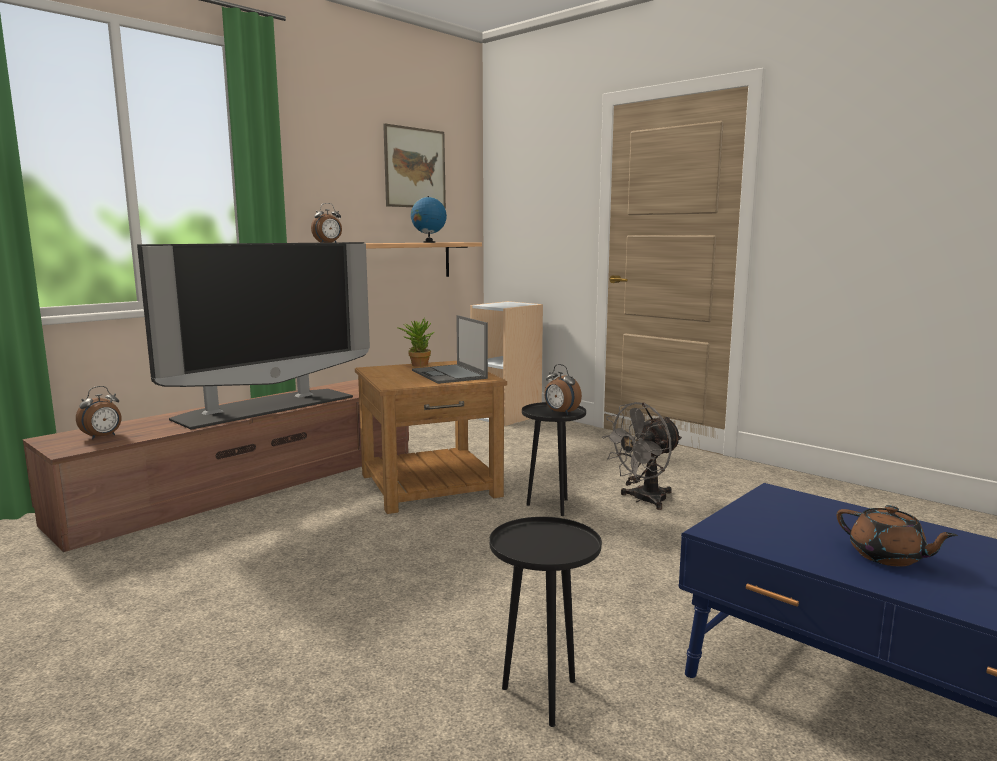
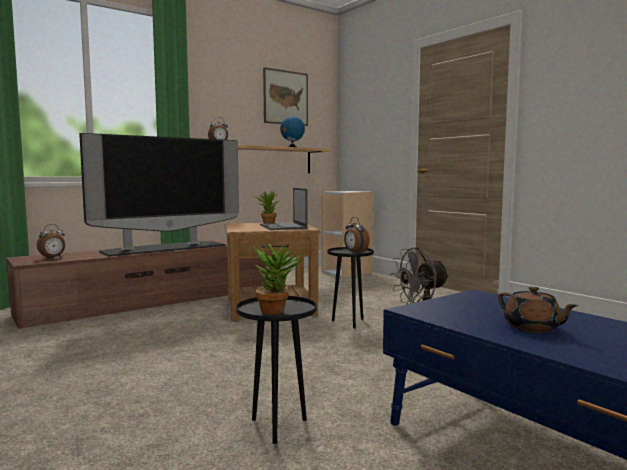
camera: 10 degrees right, 5 degrees down
(552, 549) = (277, 311): none -> potted plant

